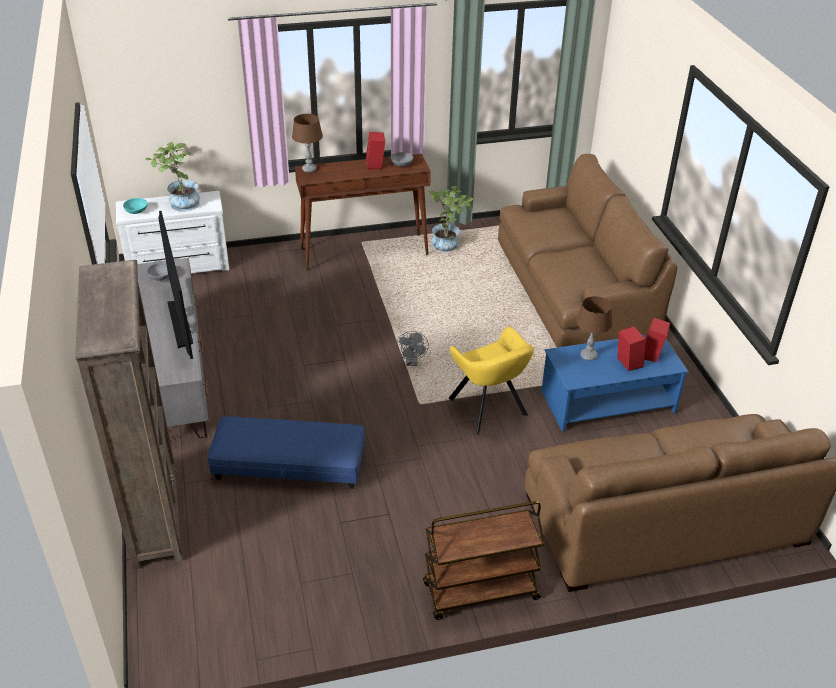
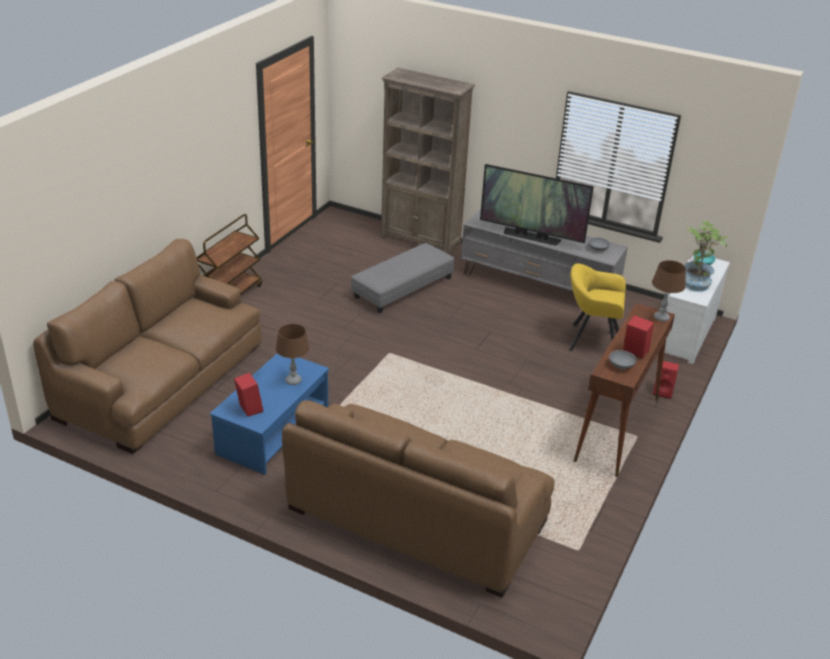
camera: 130 degrees right, 5 degrees down
(289, 465) = (403, 287): blue ottoman -> grey ottoman
(412, 362) = (435, 373): grey fan -> none
(448, 244) = (581, 486): potted plant -> none
(489, 409) = (344, 376): yellow armchair -> yellow armchair (591, 339)
(627, 363) = (260, 392): red speaker -> red speaker (663, 392)

